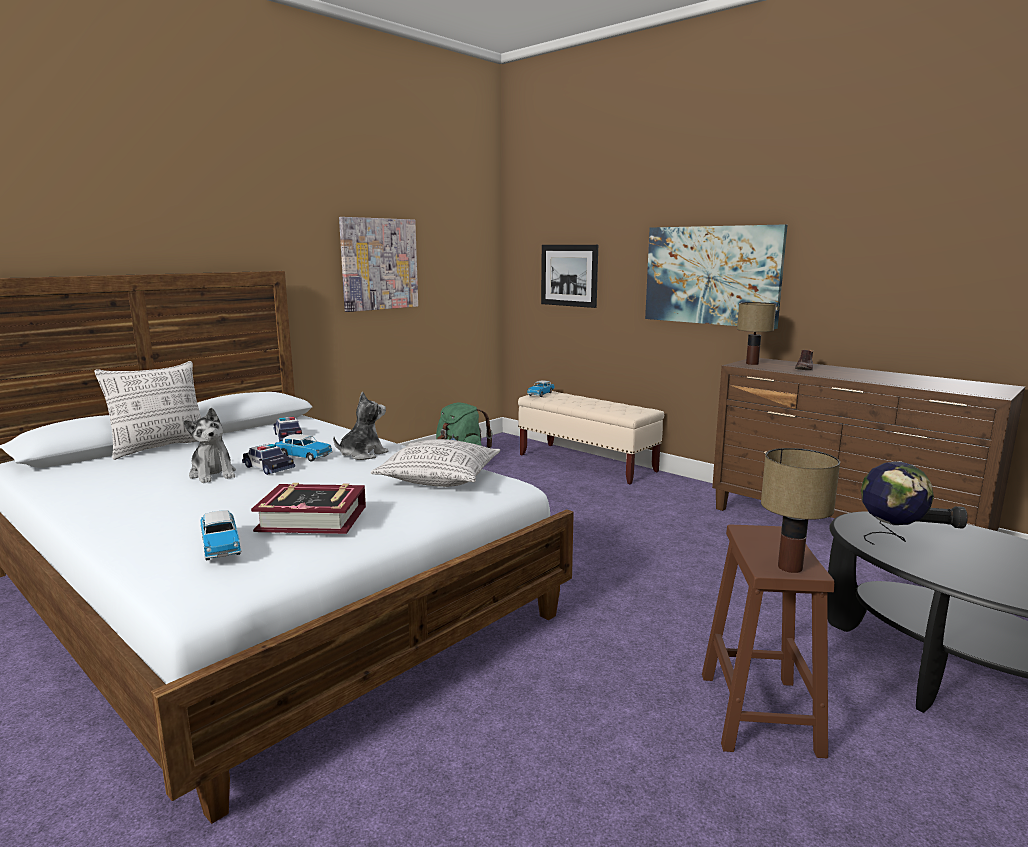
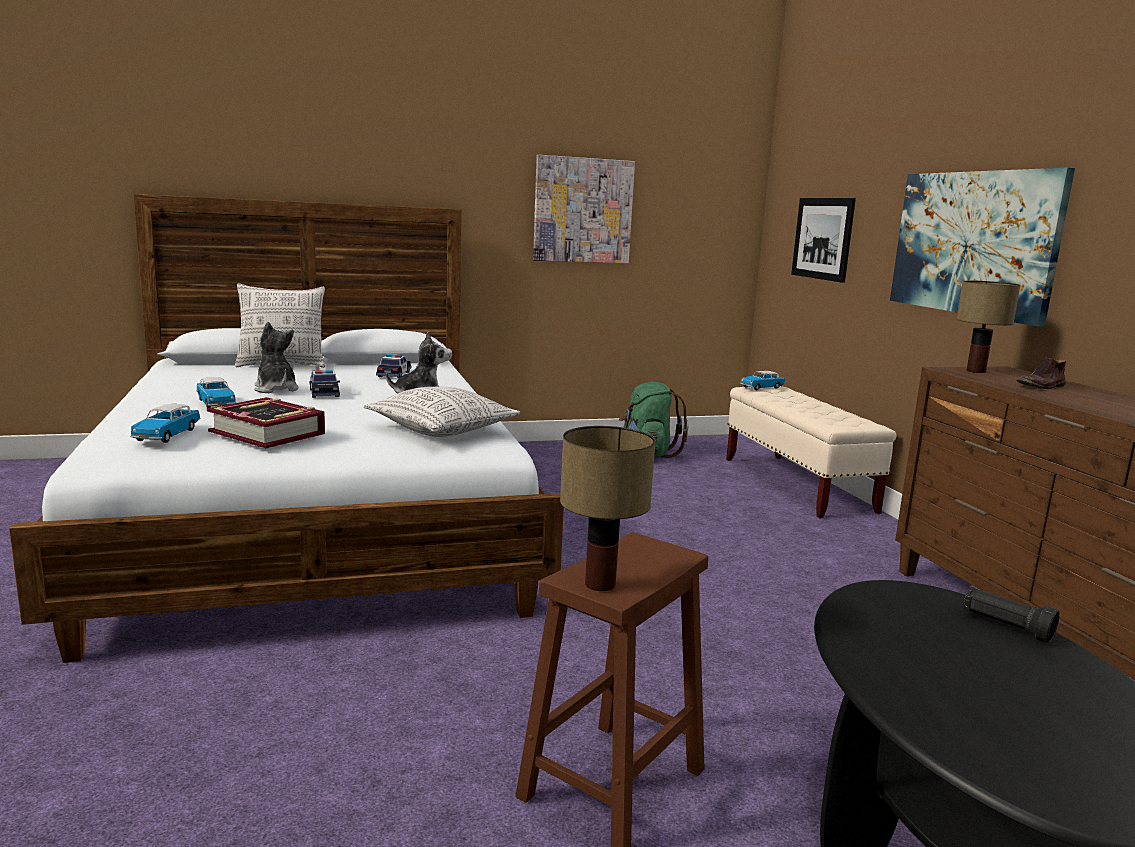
camera: 30 degrees right, 0 degrees up
(213, 474) = (276, 389): plush toy -> plush toy turned 150 degrees clockwise
(304, 456) = (371, 390): toy car -> toy car (216, 403)
(889, 538) = (894, 620): globe -> none

